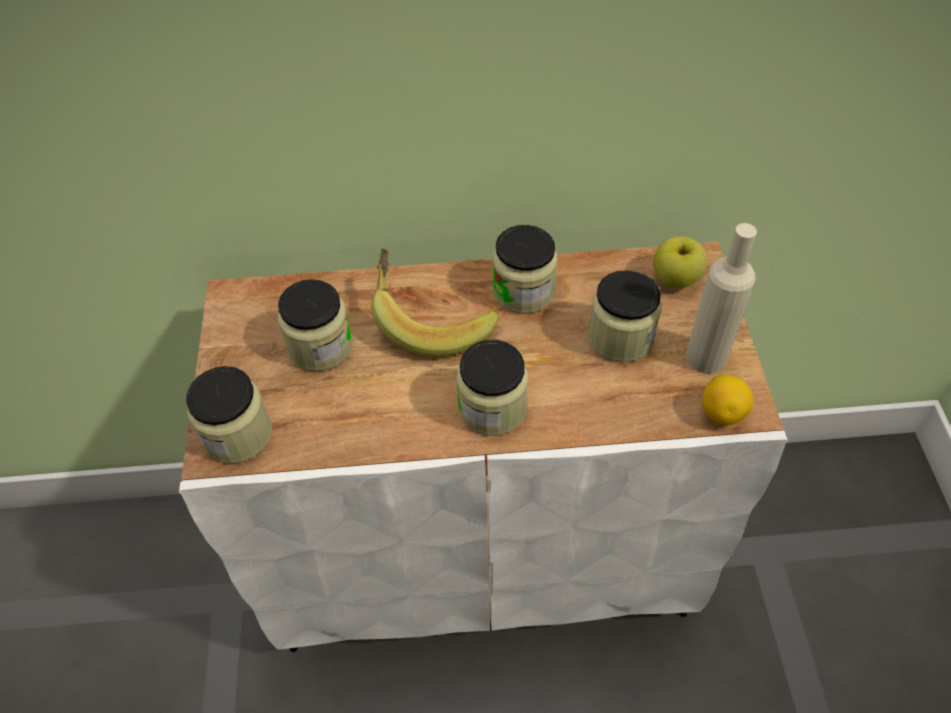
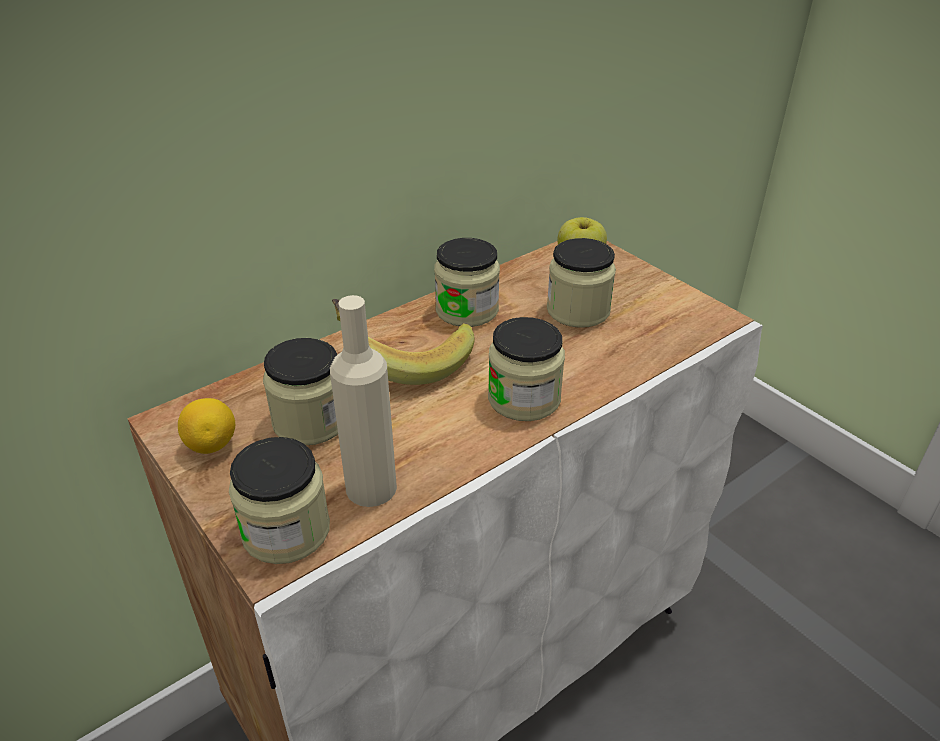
camera: 35 degrees left, 15 degrees down
(706, 357) = (654, 298): beige bottle -> beige bottle (371, 487)
(722, 412) = (703, 327): lemon -> lemon (212, 445)

